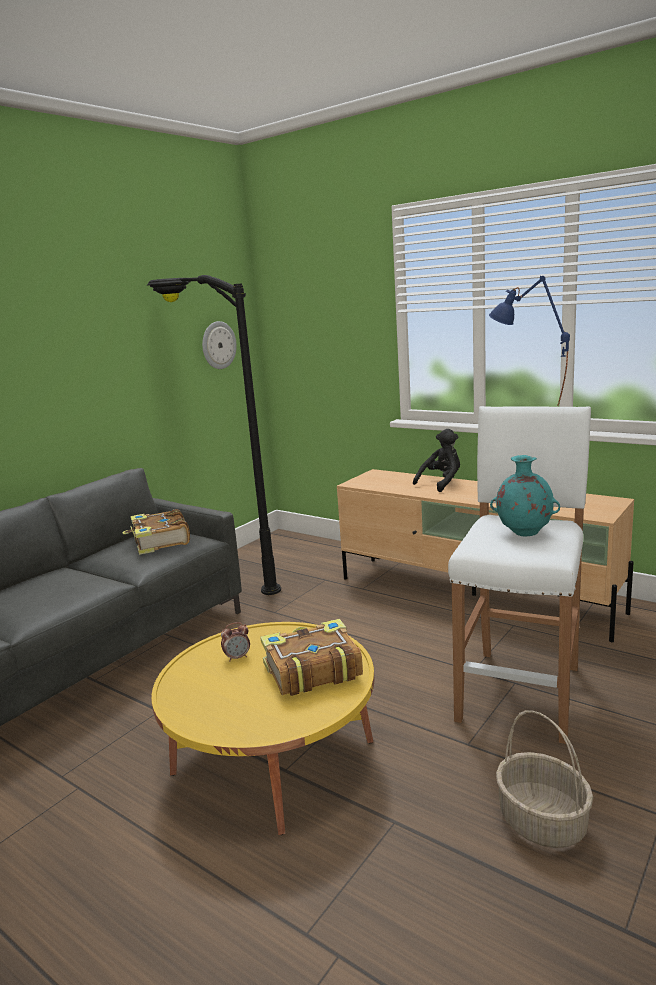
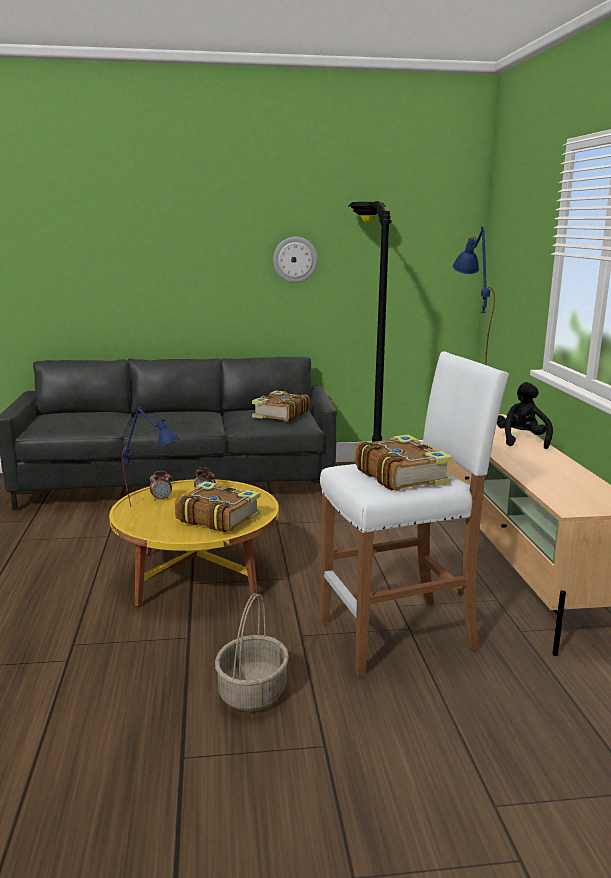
camera: 45 degrees right, 0 degrees up
(202, 688) = (161, 499): none -> alarm clock
(218, 345) = (426, 267): wall clock -> wall clock (295, 259)
(218, 701) = (154, 508): none -> blue table lamp
(441, 483) = (522, 441): black plush toy -> black plush toy turned 90 degrees counterclockwise
(523, 533) = (401, 475): turquoise vase -> book

